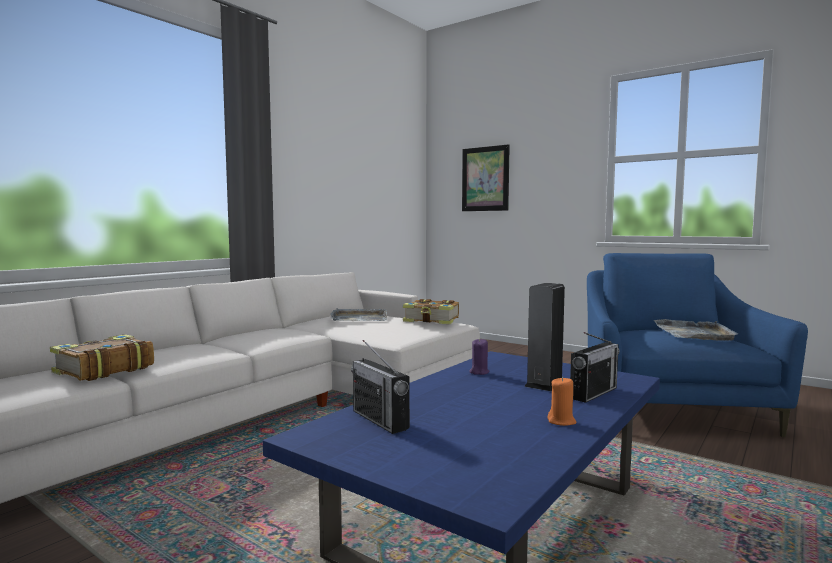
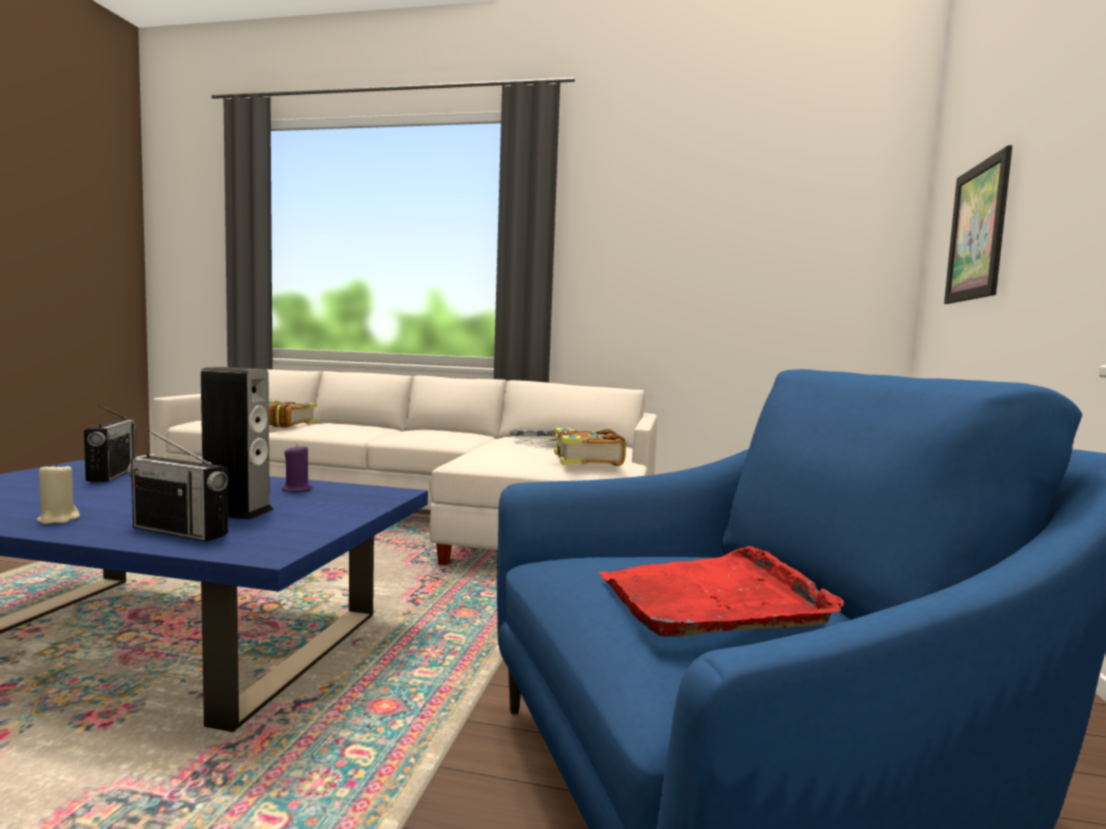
camera: 65 degrees right, 0 degrees up
(380, 420) = (112, 474): radio -> radio turned 135 degrees clockwise
(561, 421) = (58, 519): orange candle -> beige candle
(695, 333) = (714, 599): grey tray -> red tray

